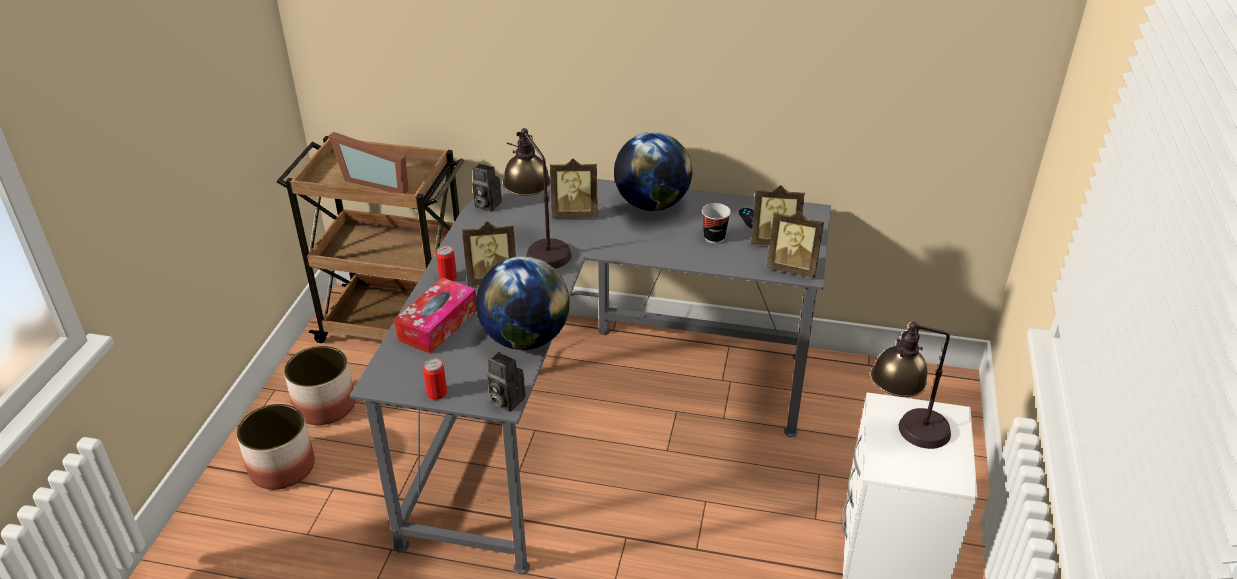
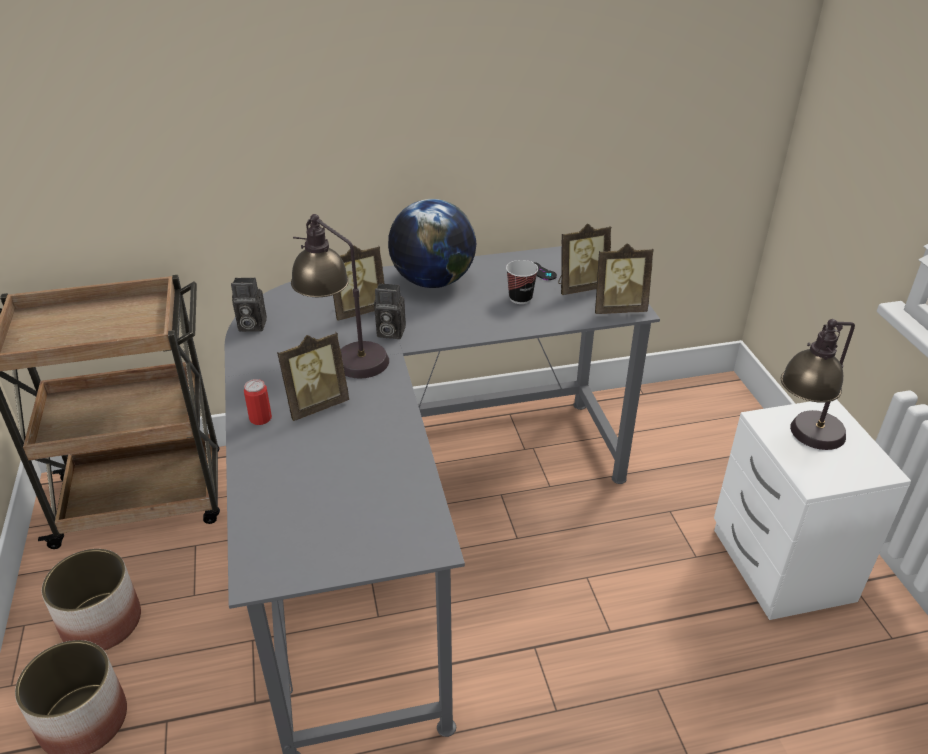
camera: 25 degrees left, 0 degrees up
(377, 181) = (99, 331): picture frame -> none
(437, 393) = (343, 562): can -> none
(438, 325) = (286, 477): tissue box -> none
(505, 400) = (432, 543): camera -> camera (389, 332)
(525, 338) = (402, 461): globe -> none

